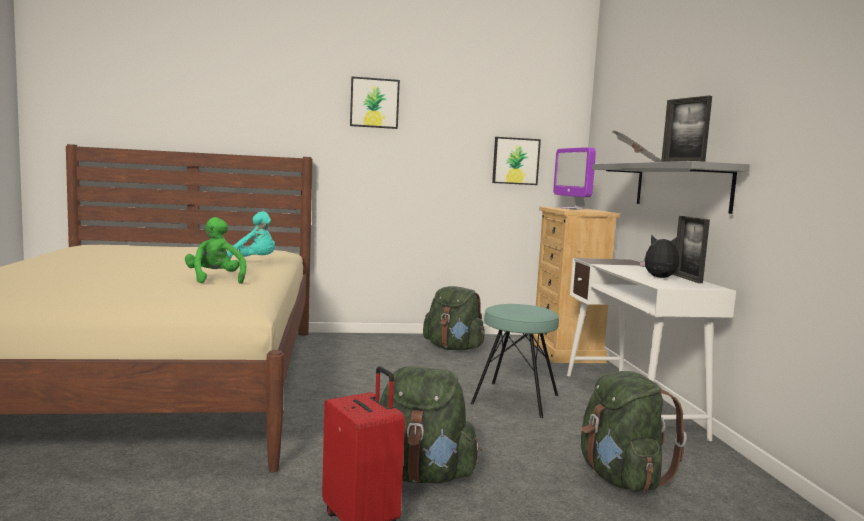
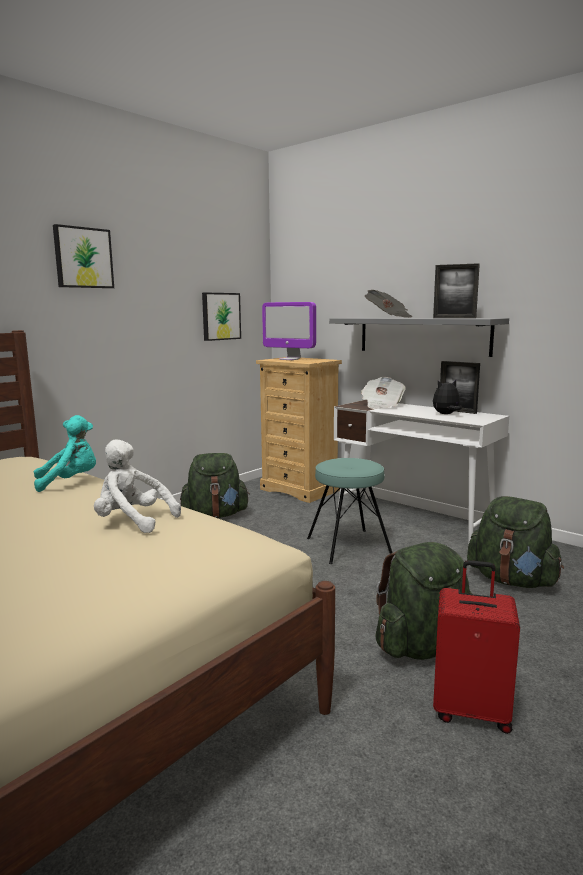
camera: 40 degrees left, 5 degrees up
(215, 279) = (132, 522): green plush toy -> white plush toy
(624, 264) = (381, 405): none -> newspaper

